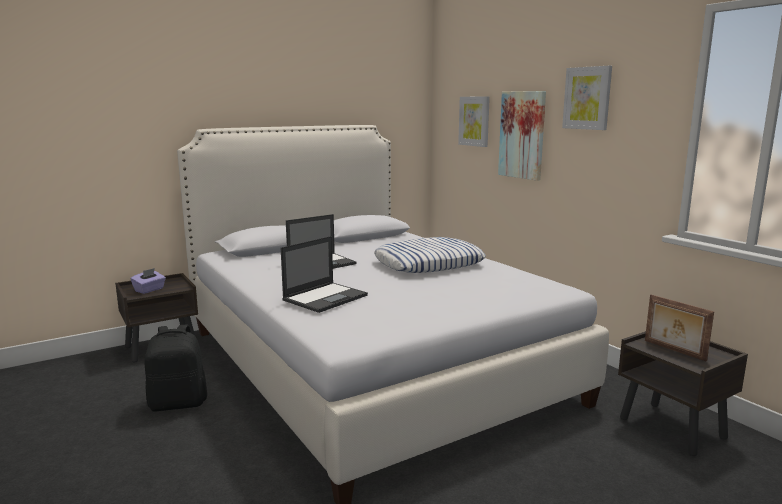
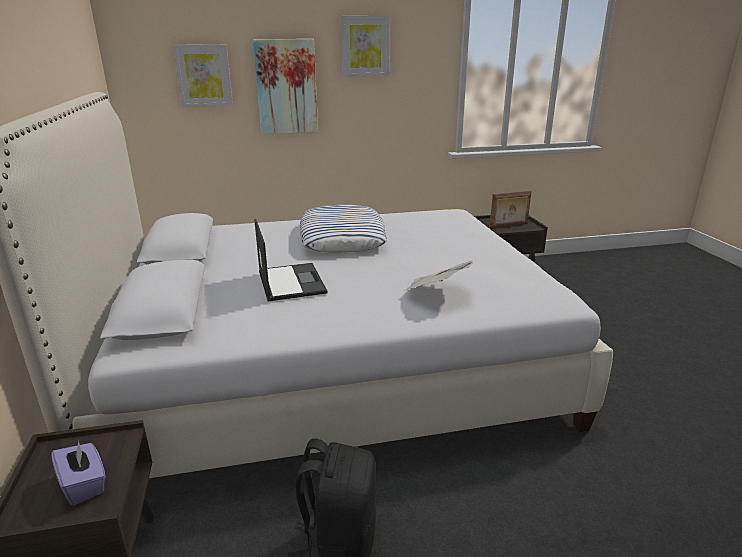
camera: 70 degrees left, 10 degrees up
(326, 297) = (436, 292): laptop -> newspaper

